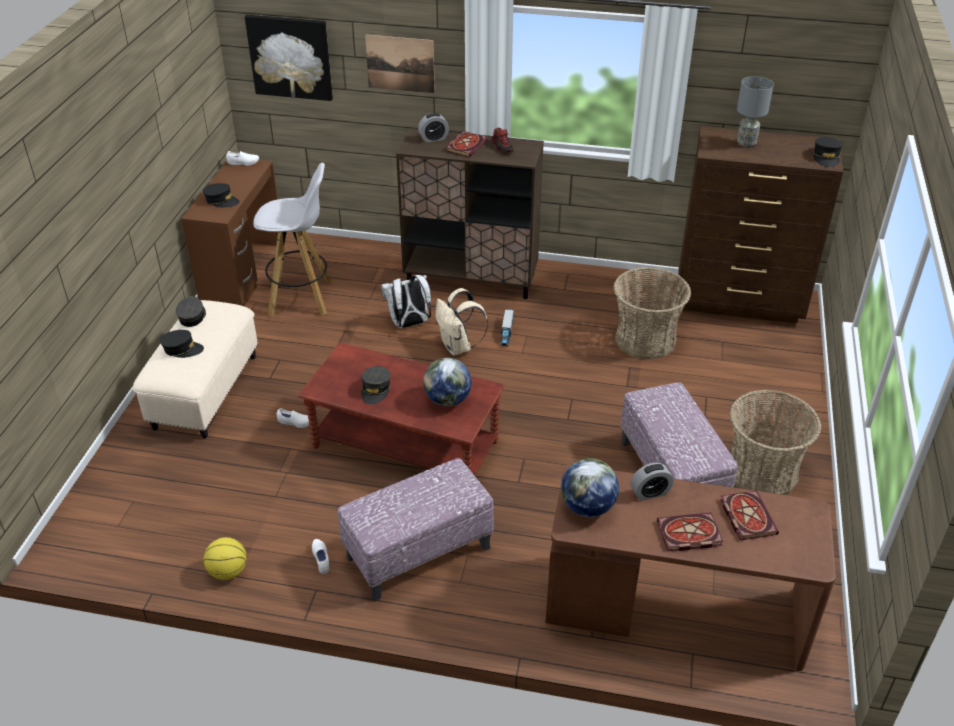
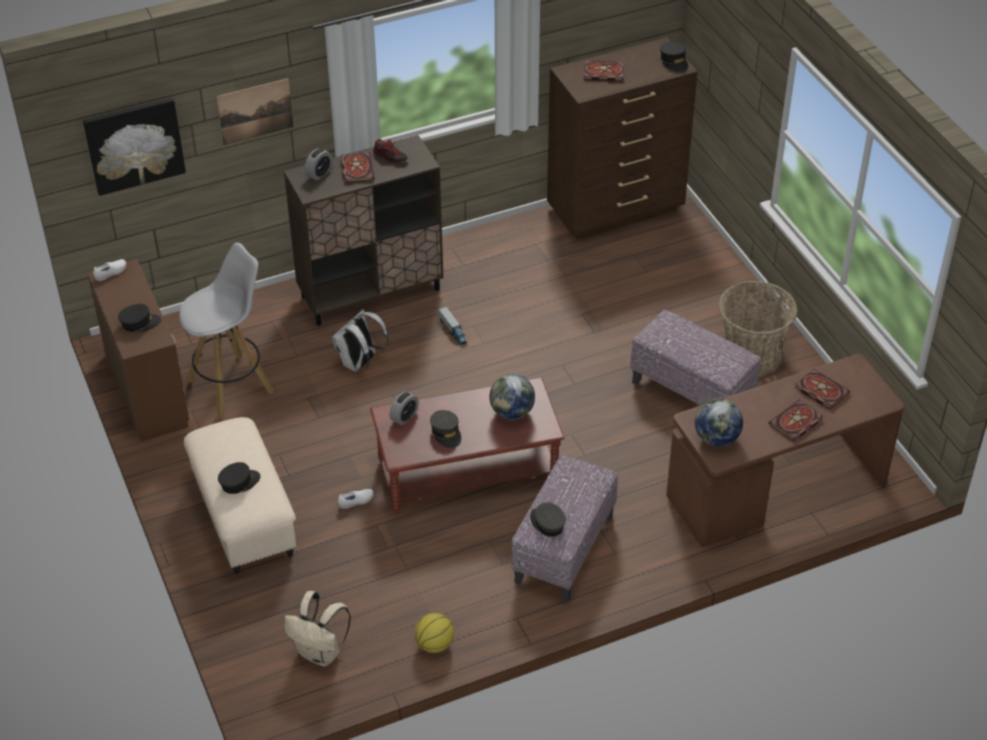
camera: 35 degrees left, 5 degrees up
(192, 316) = (211, 449): grey cap -> grey cap (547, 523)
(322, 559) = (496, 595): white shoe -> none
(458, 347) = (425, 364): beige backpack -> beige backpack (320, 653)
(645, 340) = (572, 282): basket -> none
(650, 493) = (747, 406): alarm clock -> alarm clock (404, 417)
(745, 144) = (602, 73): grey table lamp -> book

